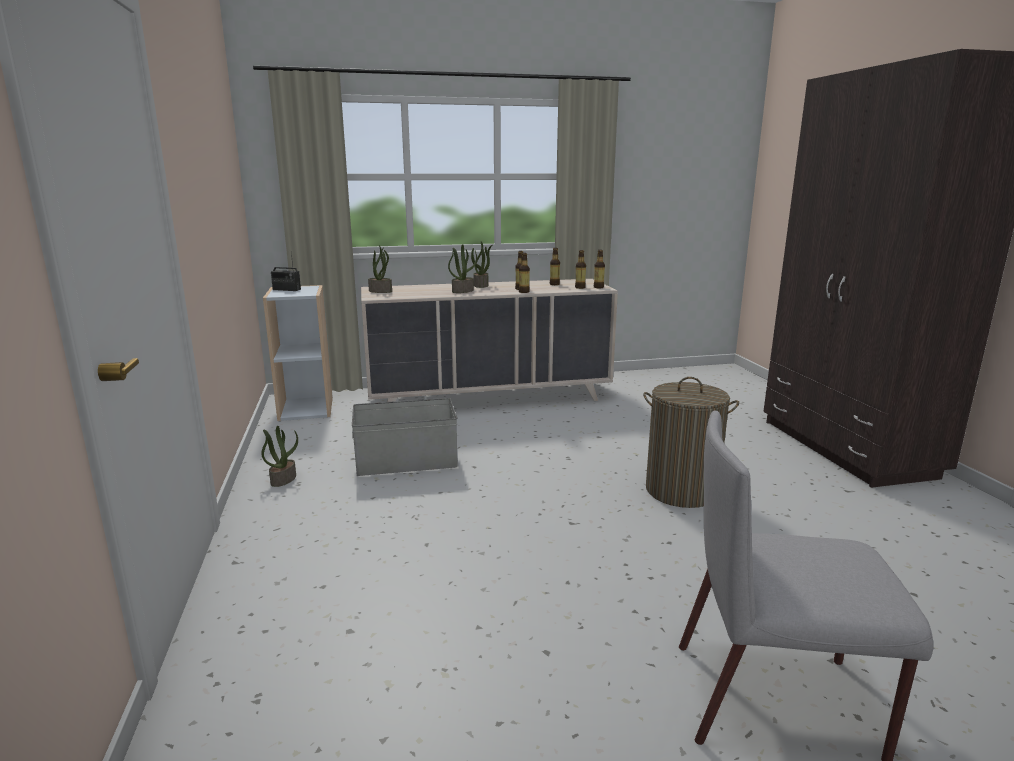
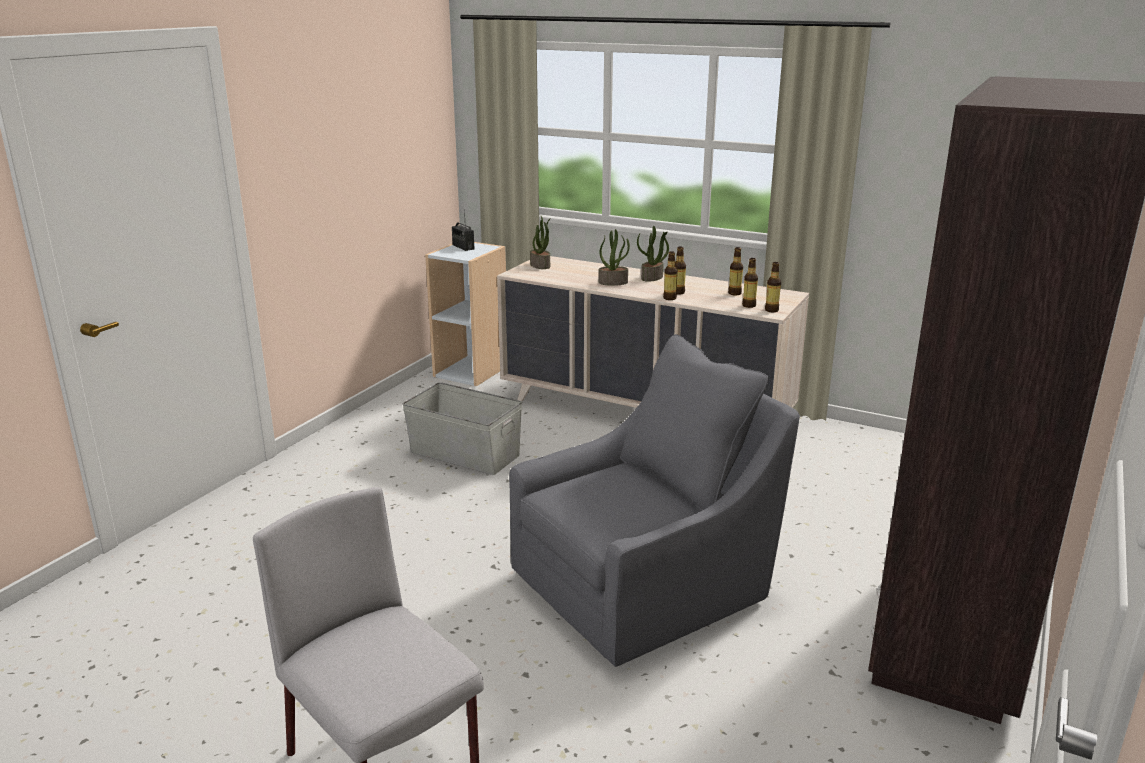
camera: 40 degrees right, 5 degrees up
(283, 479) = (359, 435): potted plant -> none
(681, 491) = (645, 585): laundry basket -> grey armchair

